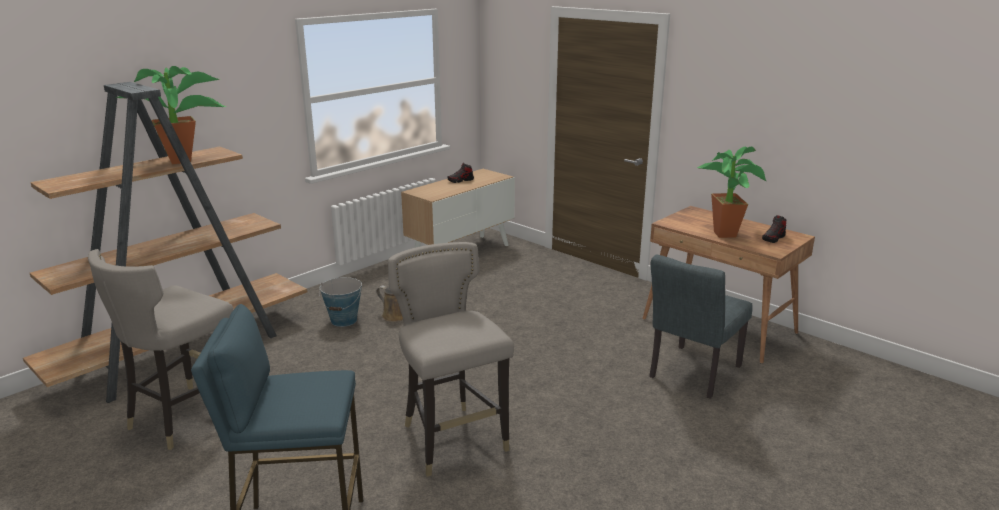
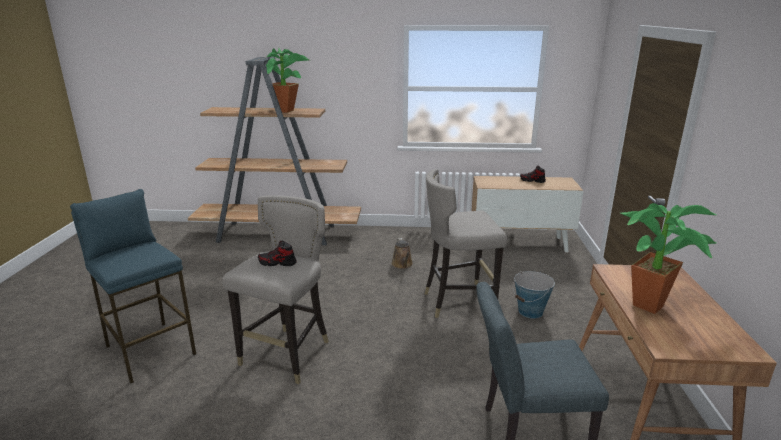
camera: 50 degrees right, 0 degrees up
(183, 418) = (222, 265): grey stool -> grey stool (458, 302)
(344, 320) = (371, 253): bucket -> bucket (530, 312)
(773, 238) = (703, 336): shoe -> shoe (277, 263)

